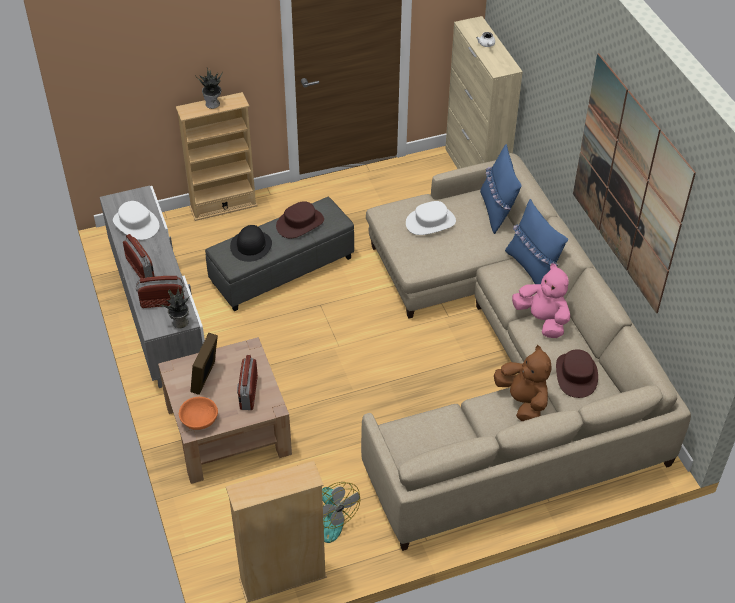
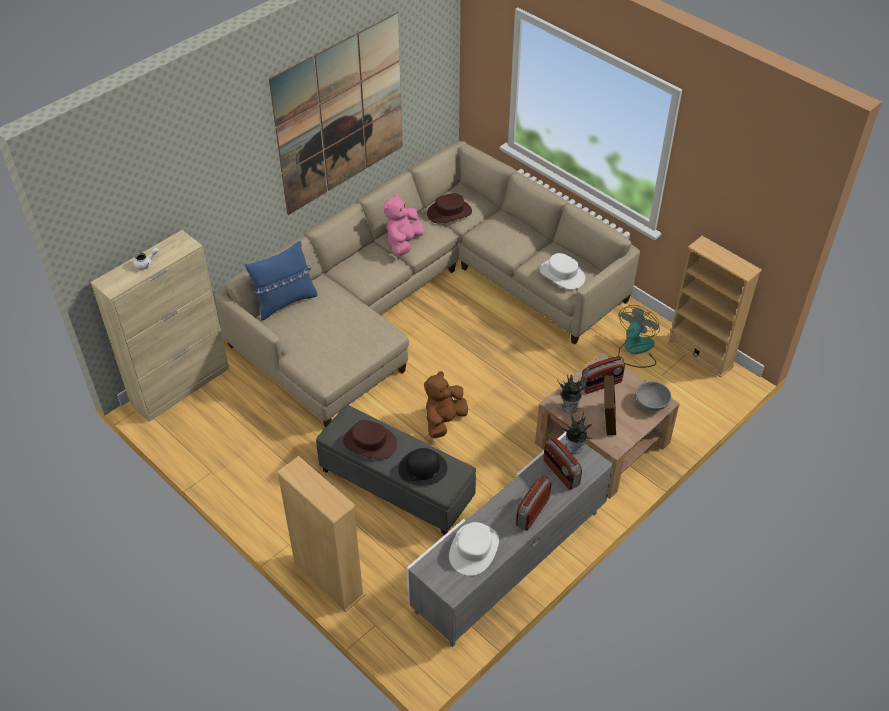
camera: 115 degrees left, 0 degrees up
(200, 421) = (651, 403): orange bowl -> grey bowl
(206, 378) = (607, 419): picture frame -> picture frame turned 75 degrees counterclockwise
(213, 104) = (313, 487): potted plant -> potted plant (569, 406)
(430, 222) = (326, 339): white hat -> white hat (562, 274)
(522, 401) = (494, 232): brown plush toy -> brown plush toy (444, 421)
(532, 268) = (346, 263): blue pillow -> none

